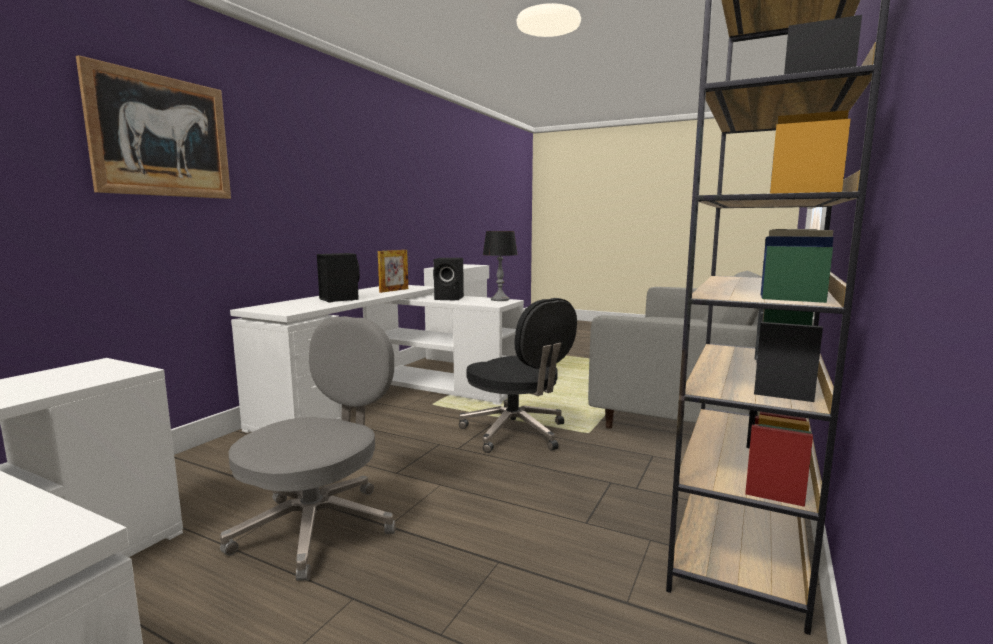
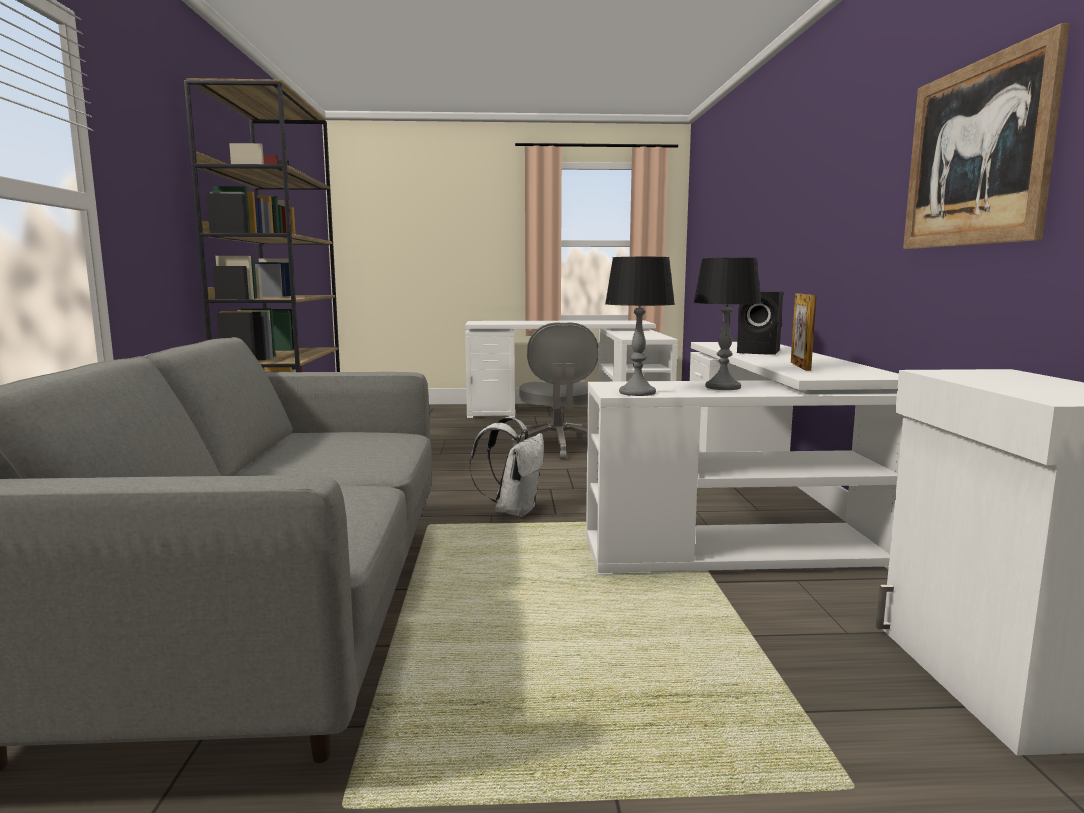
camera: 150 degrees right, 0 degrees up
(162, 136) = (768, 181): picture -> picture (976, 155)
(450, 298) = (722, 387): black speaker -> table lamp
(516, 433) = (513, 510): black office chair -> white backpack

